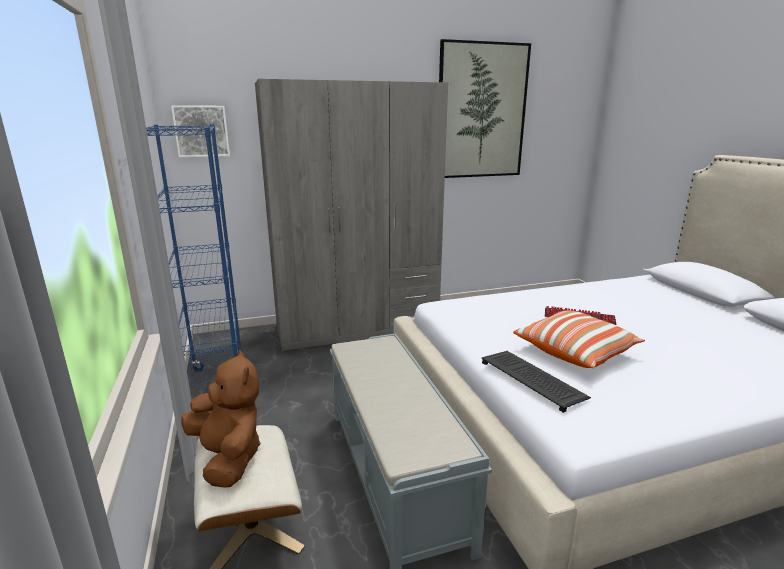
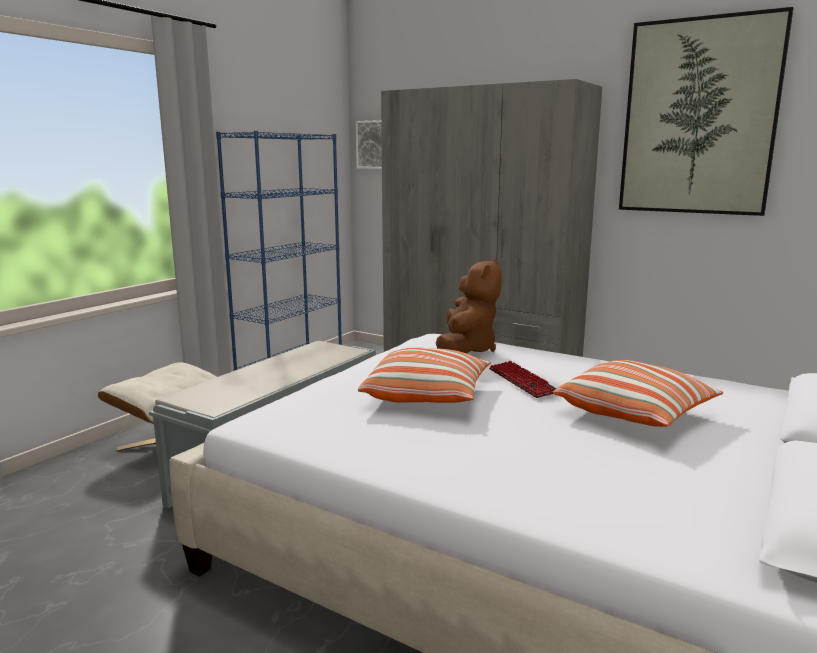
camera: 50 degrees right, 5 degrees down
(228, 457) = (159, 375): brown plush toy -> brown plush toy (466, 349)
(533, 380) = (327, 391): keyboard -> none
(655, 314) = (635, 414): none -> pillow

